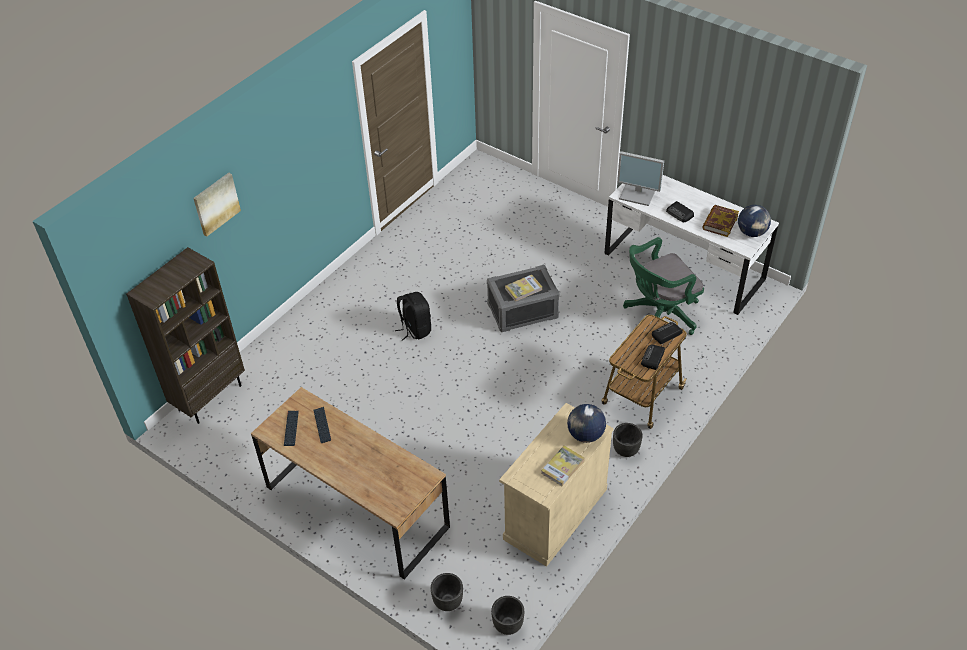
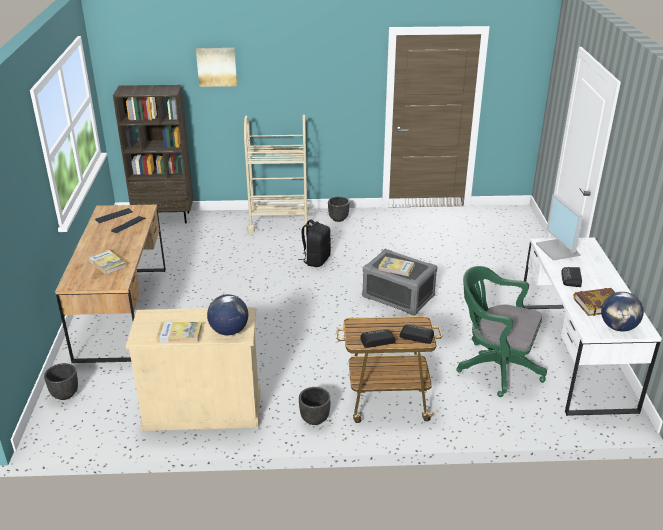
camera: 50 degrees right, 15 degrees down
(318, 316) = (279, 221): none -> beige cart
(383, 470) = (107, 263): none -> book
(508, 624) = (64, 436): black planter -> black planter (338, 218)

